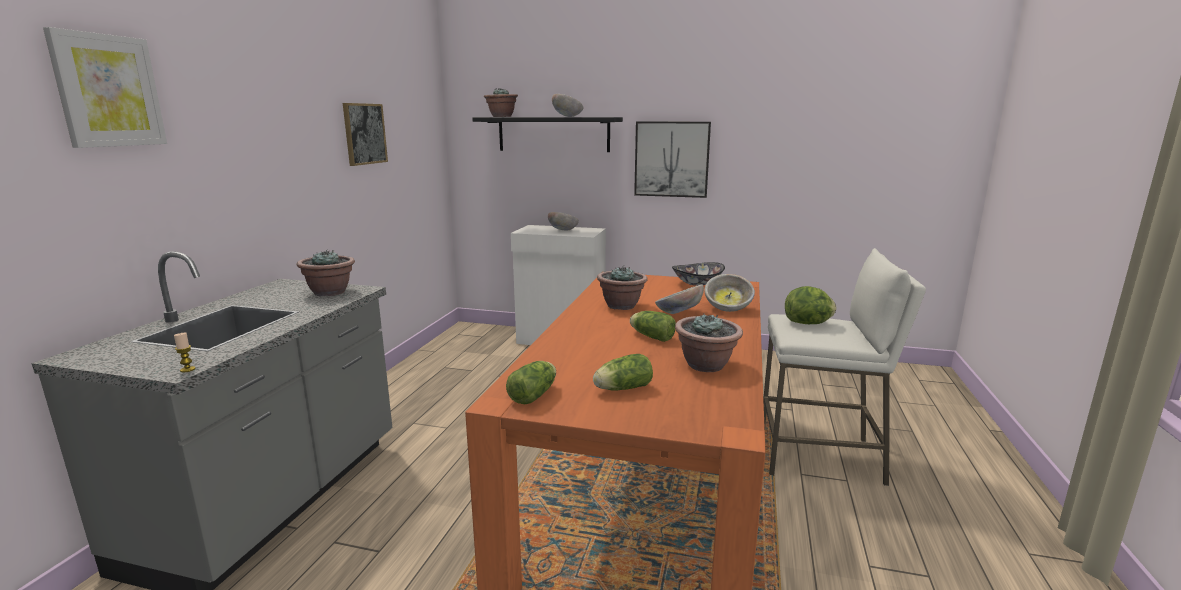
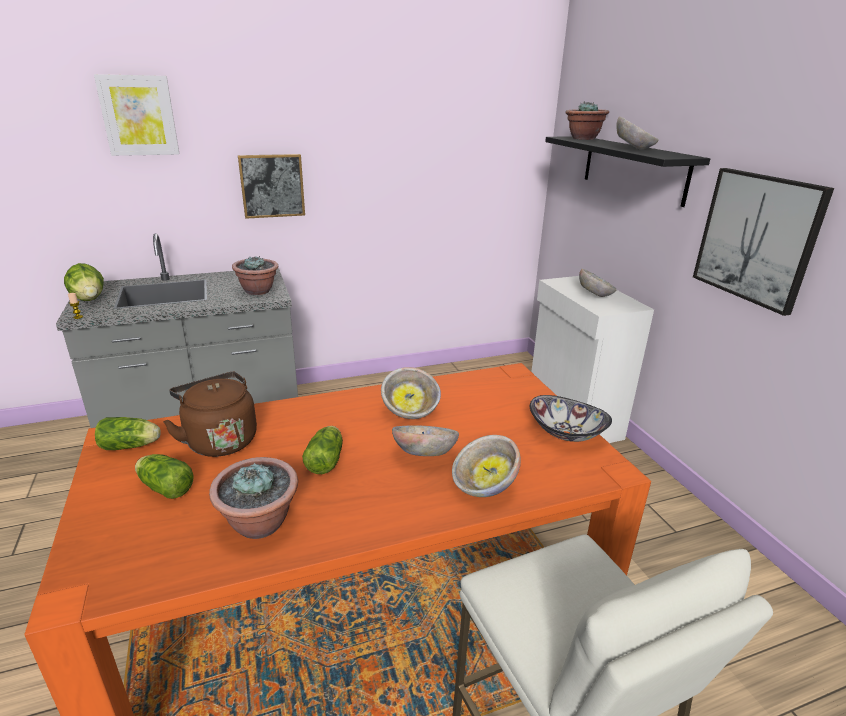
camera: 55 degrees right, 10 degrees up
(364, 134) = (408, 149): picture -> picture (272, 186)
(574, 362) = (219, 439): none -> brown kettle
(621, 306) = (411, 411): potted plant -> bowl
(808, 323) = (568, 584): lettuce -> lettuce (89, 299)

